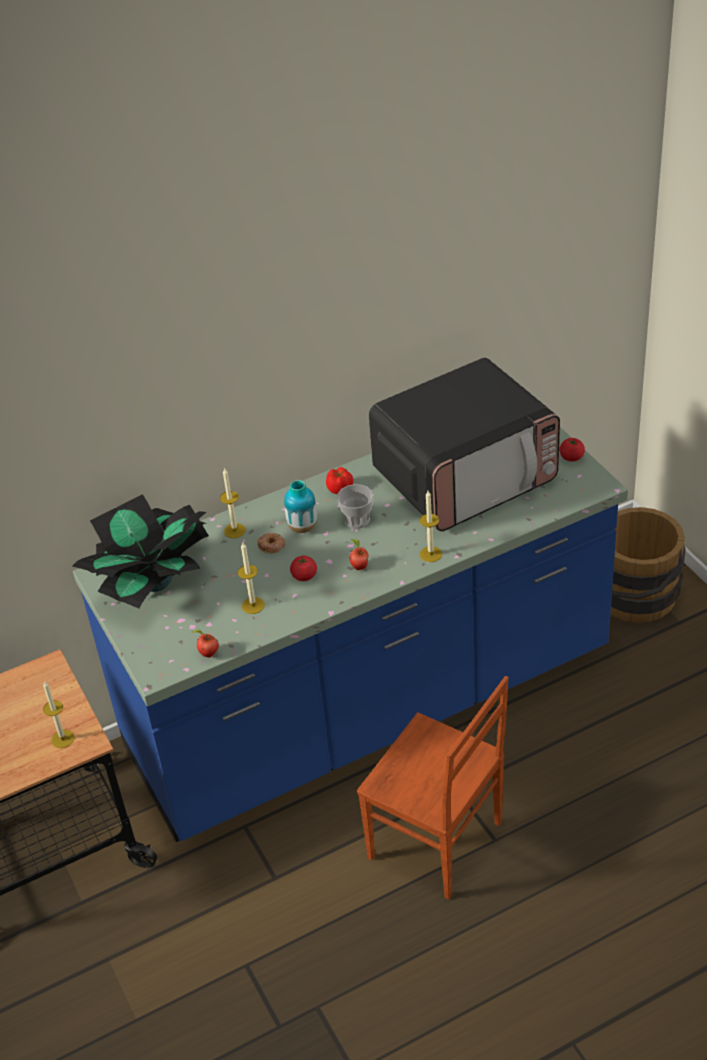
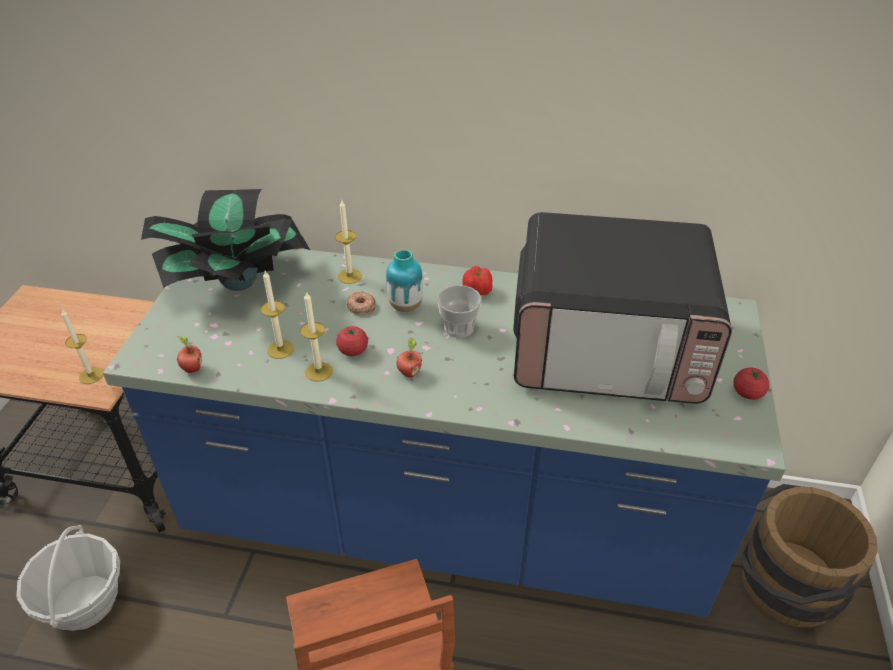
camera: 35 degrees right, 0 degrees up
(149, 950) = (84, 602): none -> basket
(430, 554) = (488, 403): candle -> candle (319, 371)

